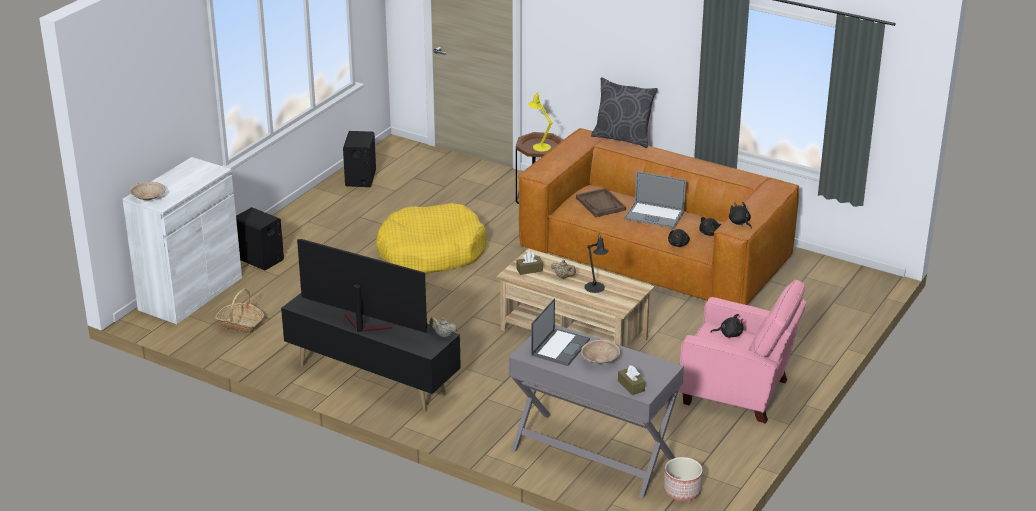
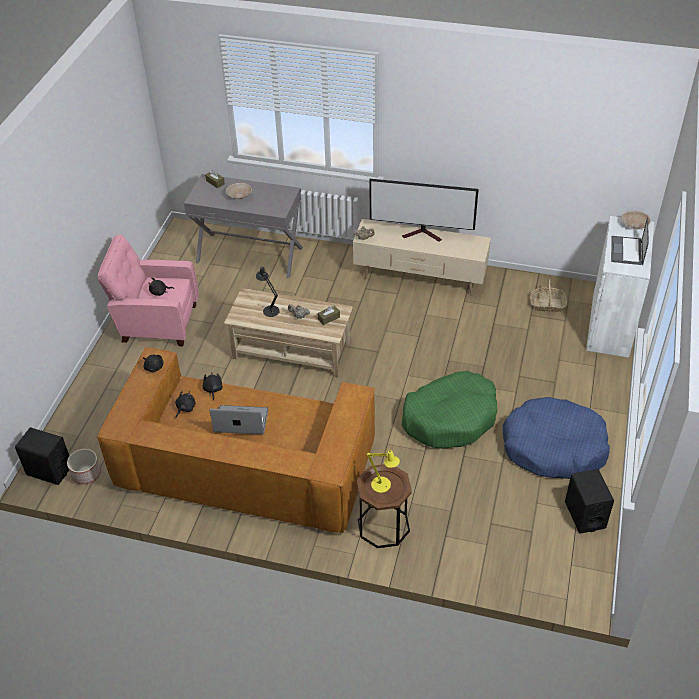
camera: 165 degrees right, 15 degrees up
(260, 259) = (588, 374): black speaker -> black speaker (49, 470)
(348, 218) = (553, 447): none -> blue dog bed
(372, 379) = (420, 279): black tv stand -> beige tv stand
(431, 252) = (450, 418): yellow dog bed -> green dog bed
(560, 347) = (268, 200): laptop -> laptop (627, 251)
(600, 204) = (296, 425): brown tray -> none
(623, 138) = (289, 475): grey pillow -> none
(682, 491) = (188, 242): planter -> planter (86, 474)

